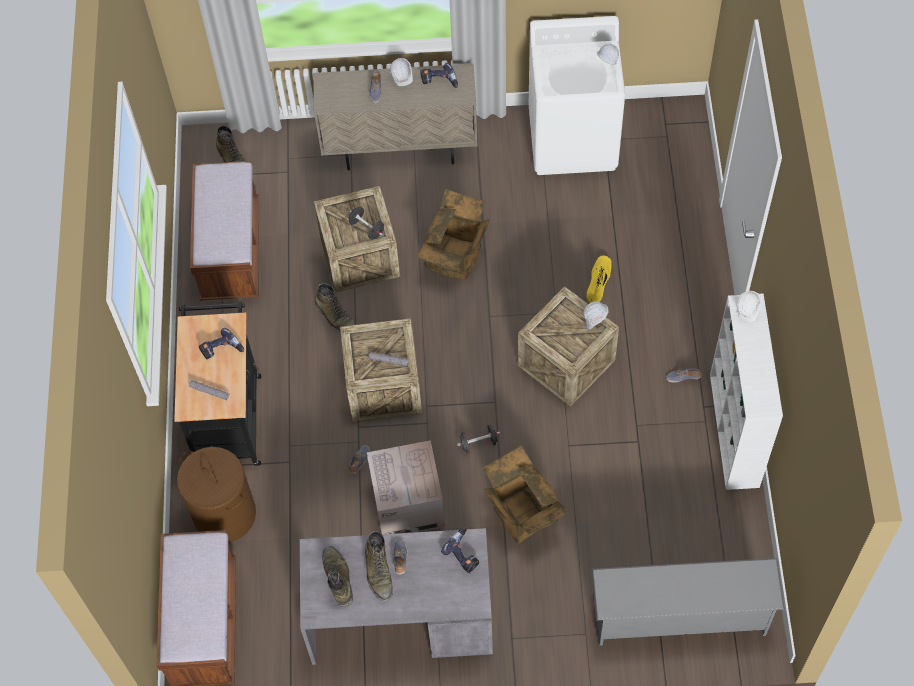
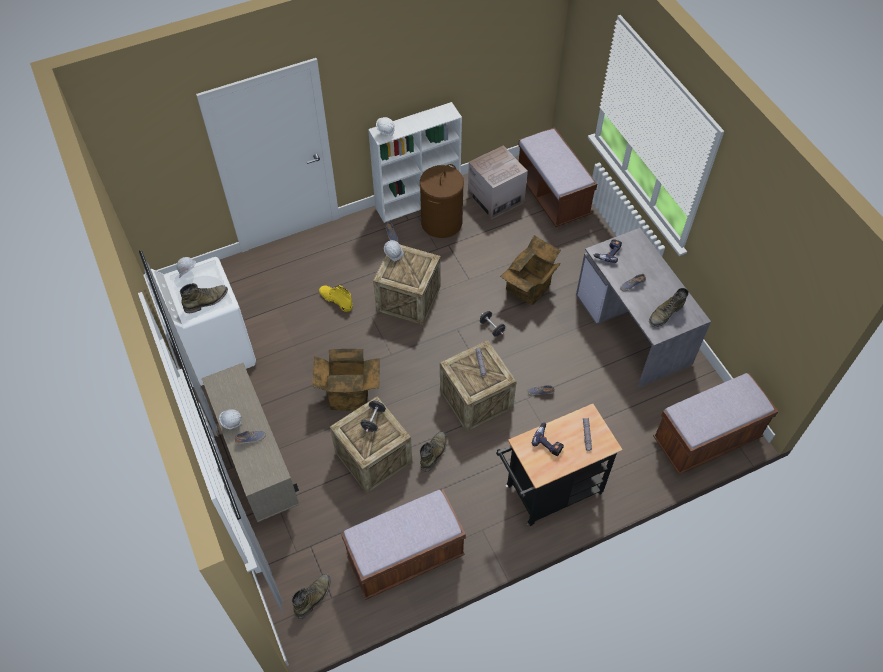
camera: 115 degrees left, 5 degrees down
(224, 514) = (625, 461): brown laundry basket -> brown laundry basket (441, 222)
(378, 572) = (648, 293): green boot -> green boot (206, 301)
(408, 504) = (556, 352): cardboard box -> cardboard box (495, 198)
(439, 81) = (228, 395): power drill -> none
(599, 281) = (335, 299): yellow boot -> yellow boot turned 45 degrees clockwise
(679, 618) = (552, 195): grey shoe rack -> brown bench

